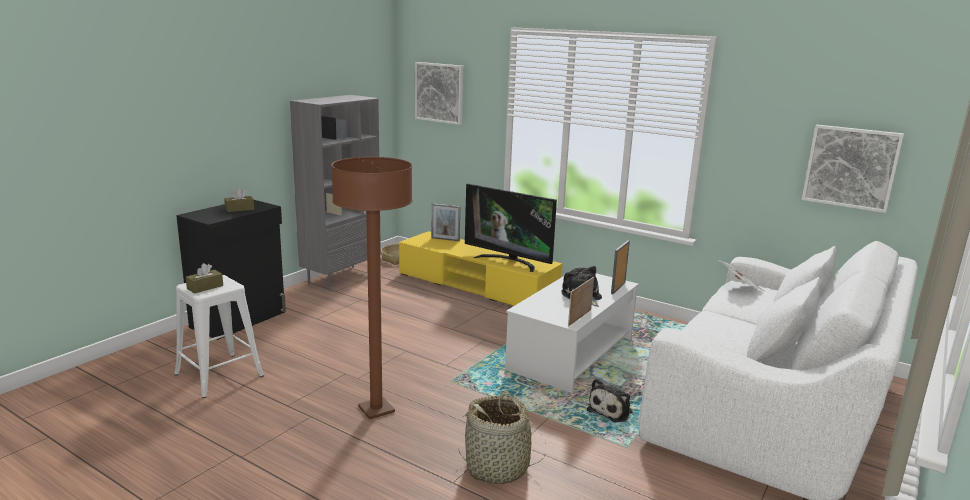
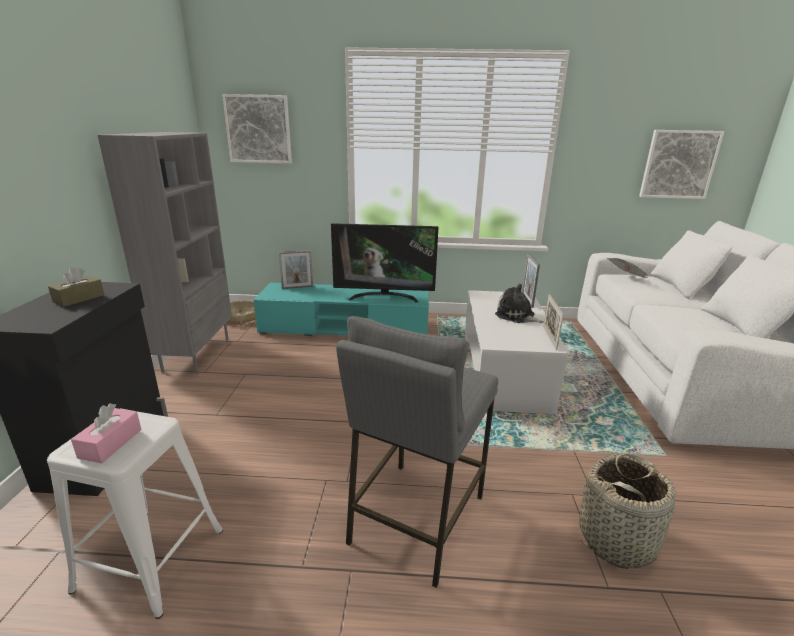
camera: 30 degrees left, 5 degrees up
(205, 287) = (110, 443): brown tissue box -> pink tissue box
(376, 409) = (415, 518): brown floor lamp -> grey stool
(476, 286) = (345, 327): yellow tv stand -> turquoise tv stand
(611, 410) = (604, 420): plush toy -> none

